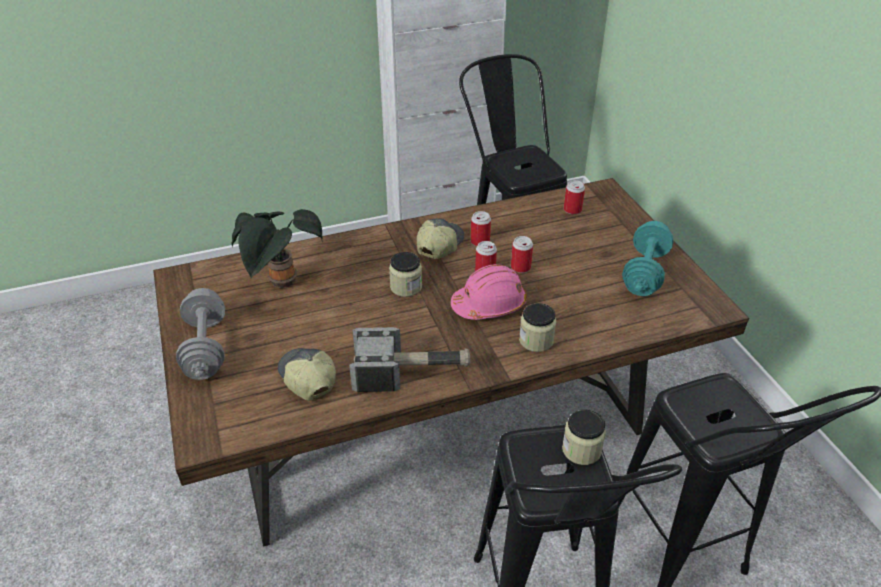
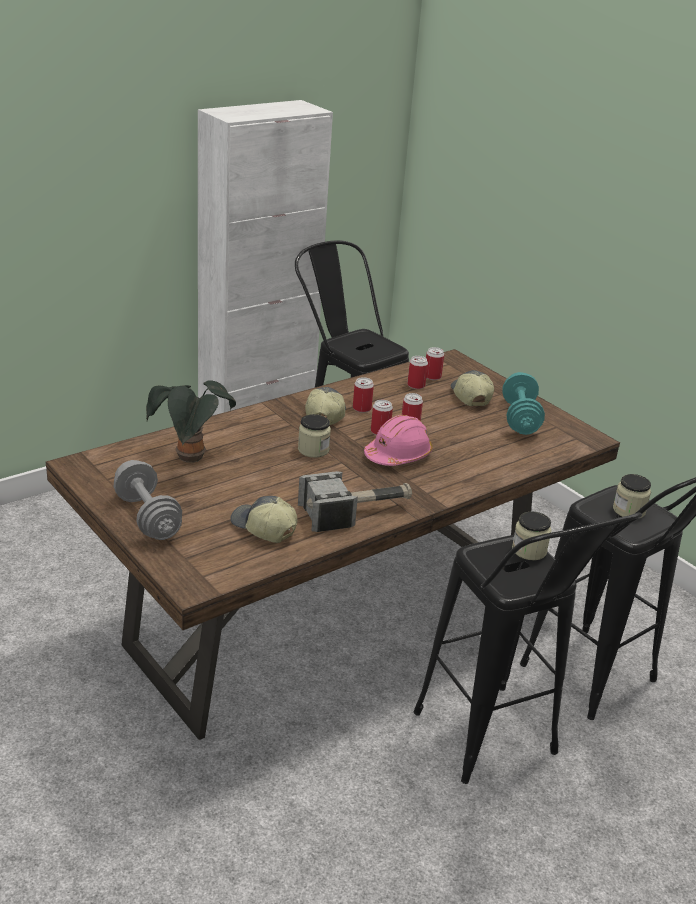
camera: 20 degrees left, 10 degrees down
(536, 340) = (453, 477): jar -> jar (629, 510)
(550, 219) = (416, 385): none -> can
(601, 238) = (470, 396): none -> cap

